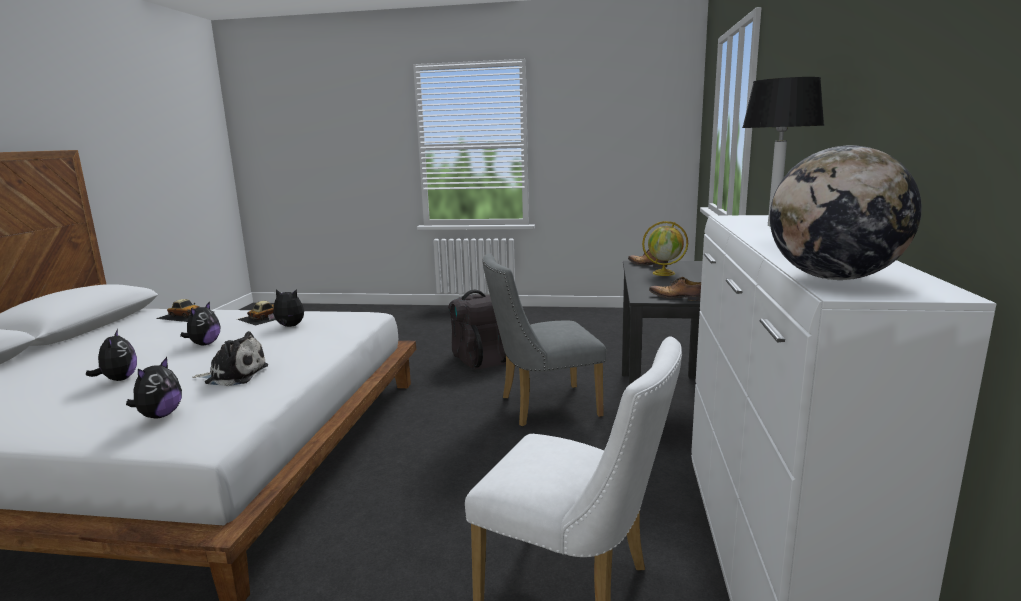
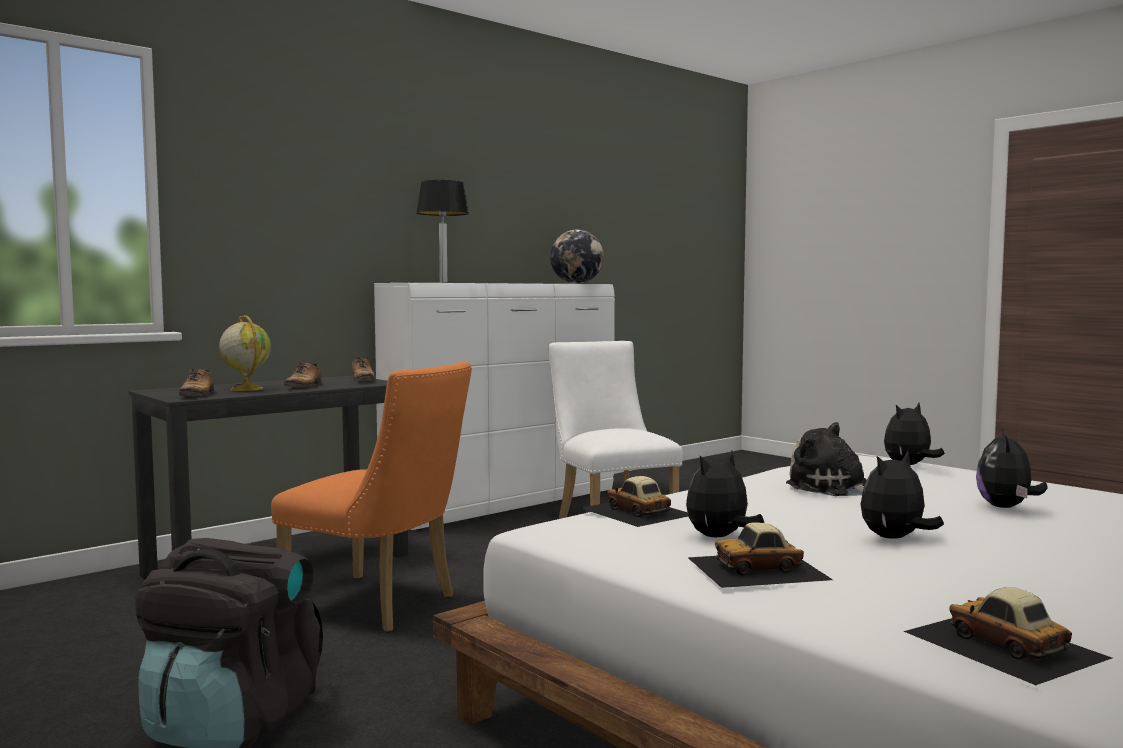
camera: 140 degrees left, 10 degrees down
(289, 327) = (719, 537): plush toy -> plush toy turned 90 degrees clockwise
(339, 327) = (636, 511): none -> toy car
(542, 407) = (380, 606): grey chair -> orange chair
(657, 282) = (304, 386): none -> shoe

